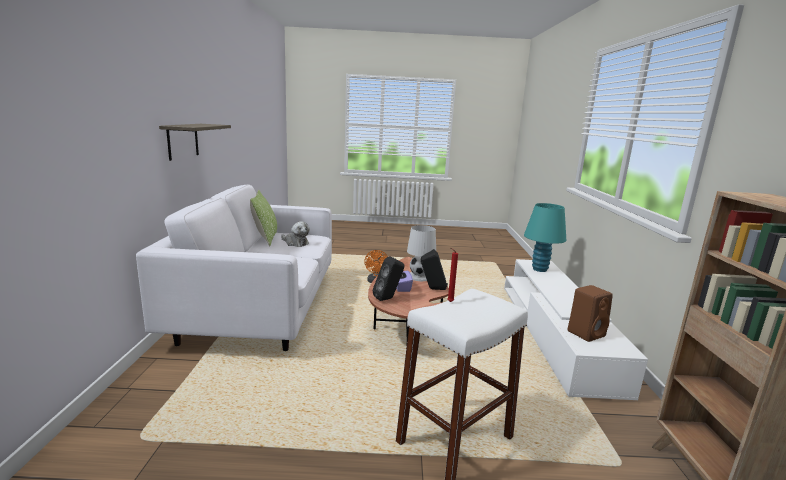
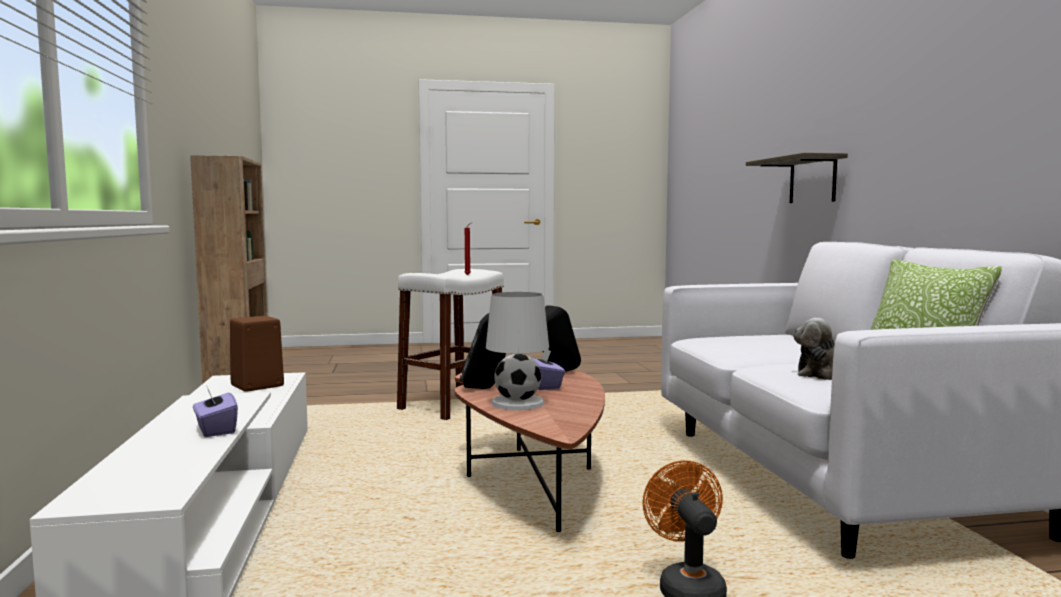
camera: 170 degrees right, 10 degrees down
(183, 141) = (981, 144): shelf -> shelf (812, 180)
(539, 269) = (156, 473): turquoise table lamp -> none
(548, 286) = (215, 430): none -> purple tissue box

